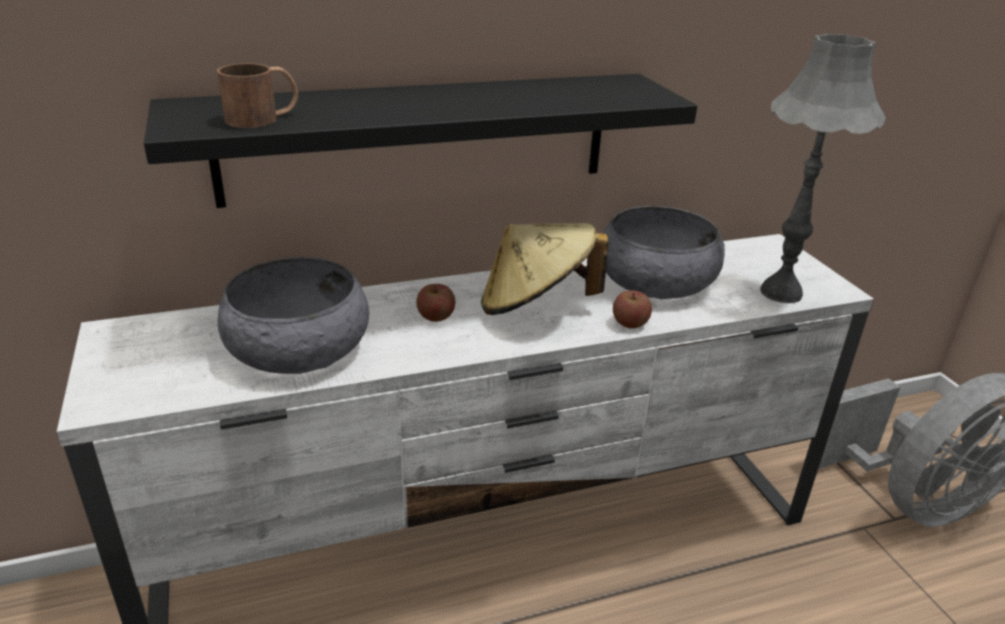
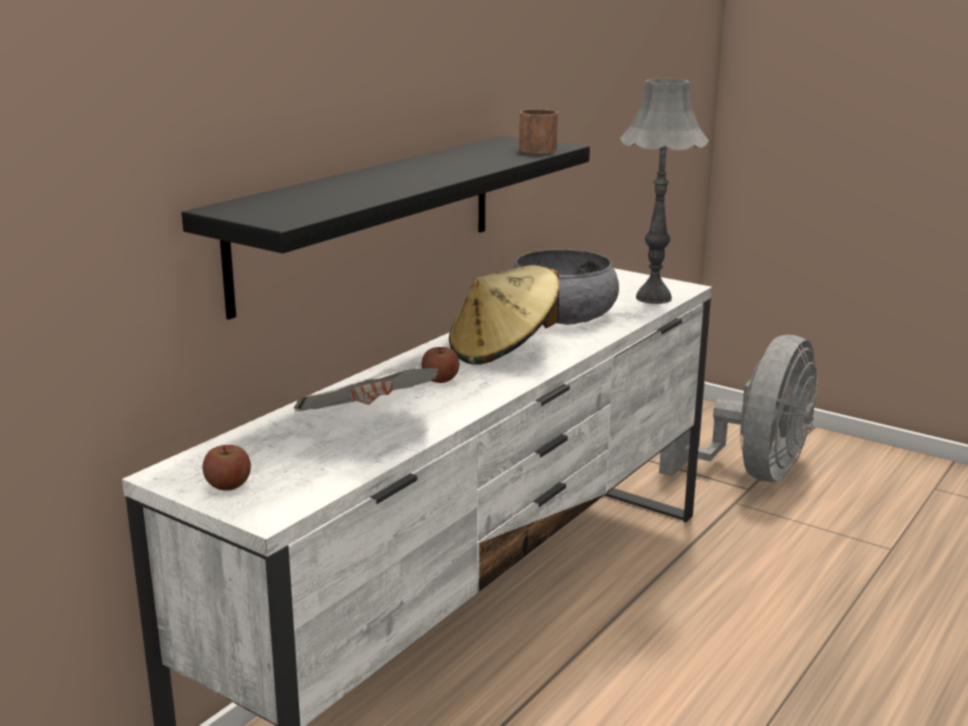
camera: 35 degrees left, 10 degrees down
(263, 118) = (324, 203): brown mug -> brown mug (541, 148)
(298, 346) = (366, 428): grey bowl -> newspaper
(630, 323) = (586, 342): apple -> apple (228, 485)

